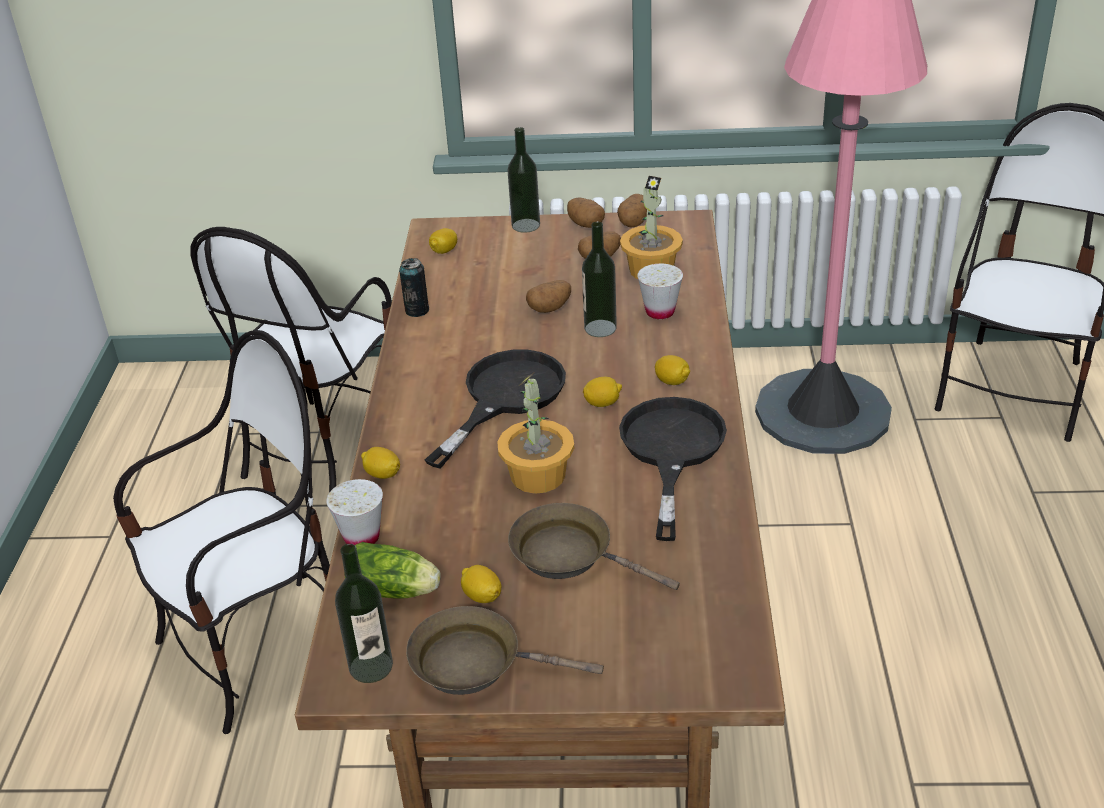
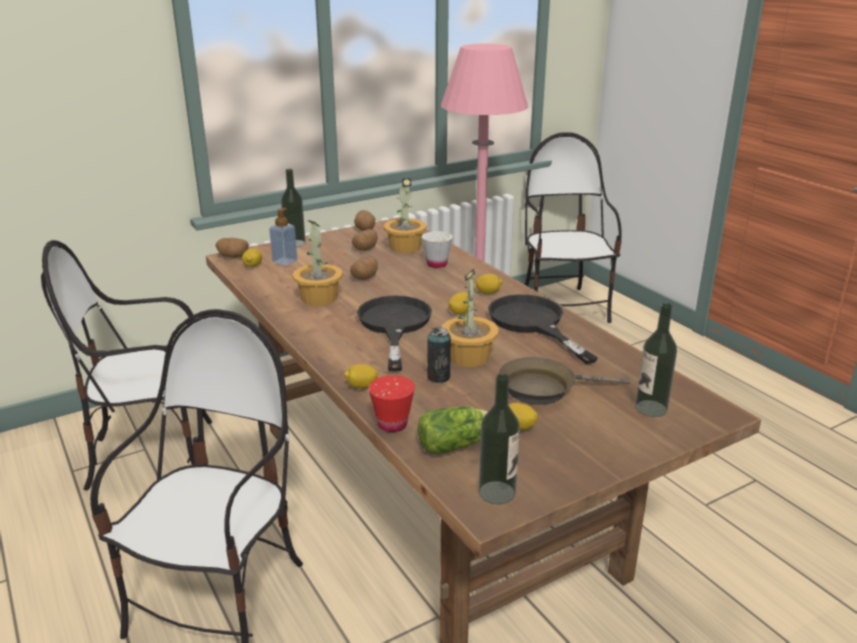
camera: 35 degrees left, 10 degrees down
(322, 444) = (154, 456): chair -> chair turned 90 degrees clockwise
(362, 537) = (392, 424): white cup -> red cup
(417, 310) = (272, 298): can -> can (438, 377)
(465, 327) = (318, 298): none -> potted plant
(475, 663) = (563, 463): brown frying pan -> none
(485, 254) = (285, 261): none -> soap dispenser
(585, 224) = (335, 236): potato -> potato (233, 257)
(600, 328) = (410, 279): bottle -> bottle (651, 408)

